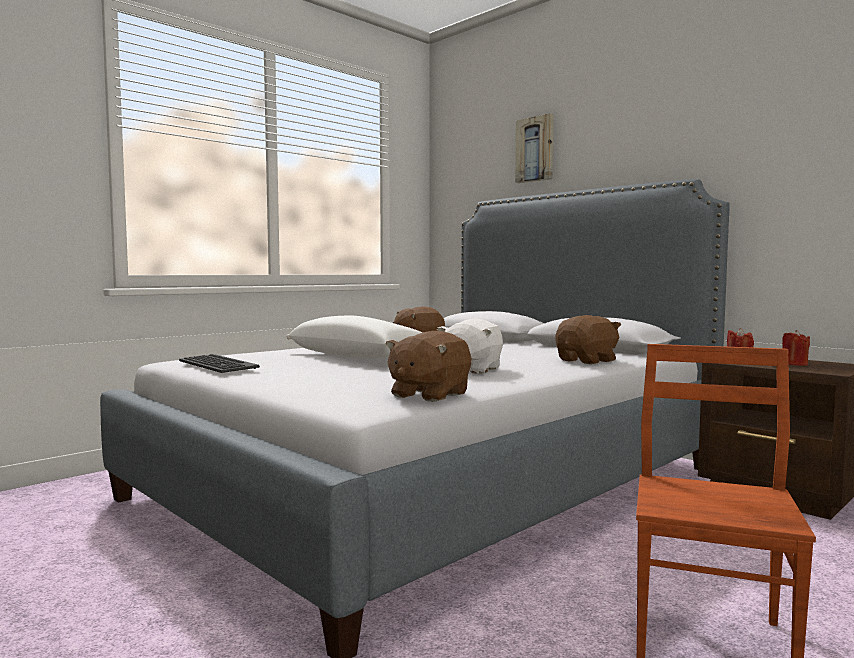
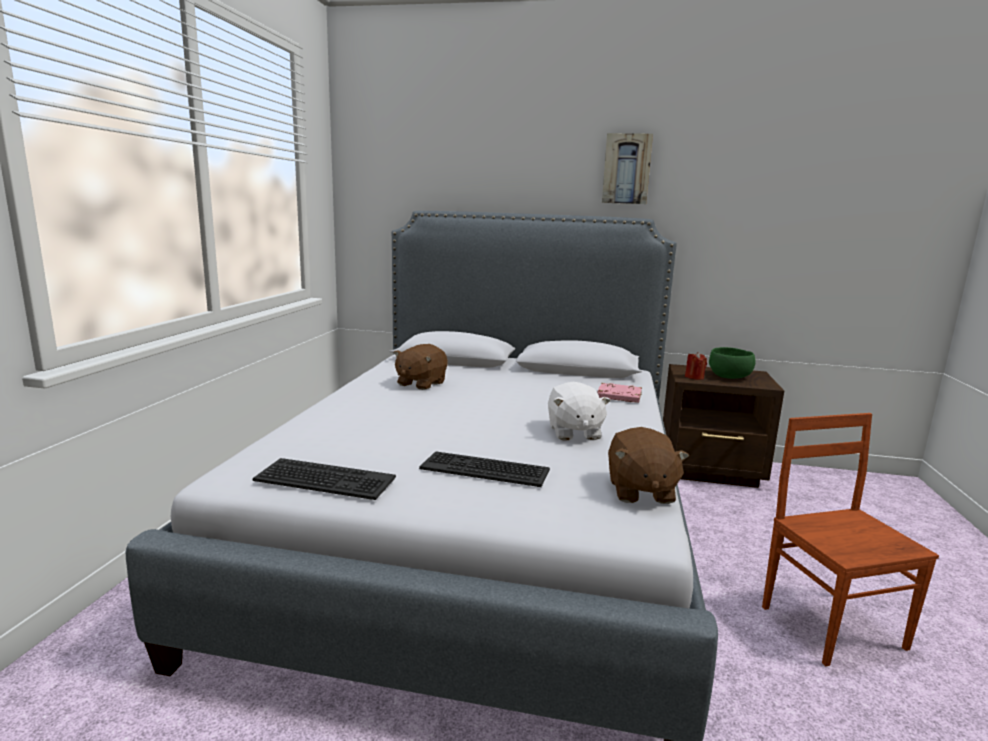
camera: 35 degrees left, 10 degrees up
(335, 374) = (485, 469): none -> keyboard
(358, 356) = (429, 425): white pillow -> none
(535, 149) = (477, 162): picture -> picture (626, 169)
(587, 361) = (618, 397): brown plush toy -> pink book
(794, 364) = (730, 377): red candle -> green bowl

